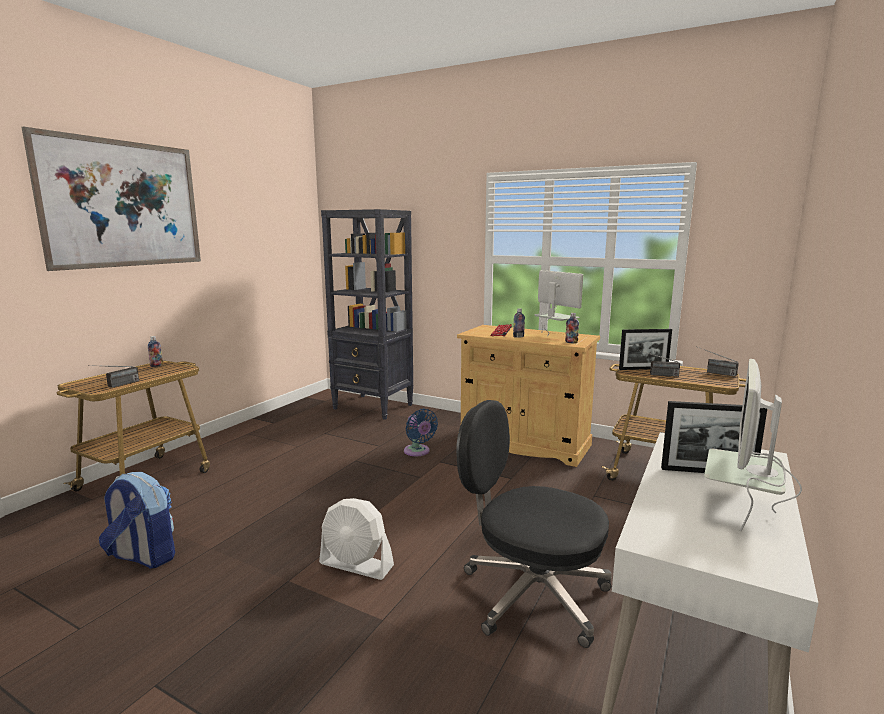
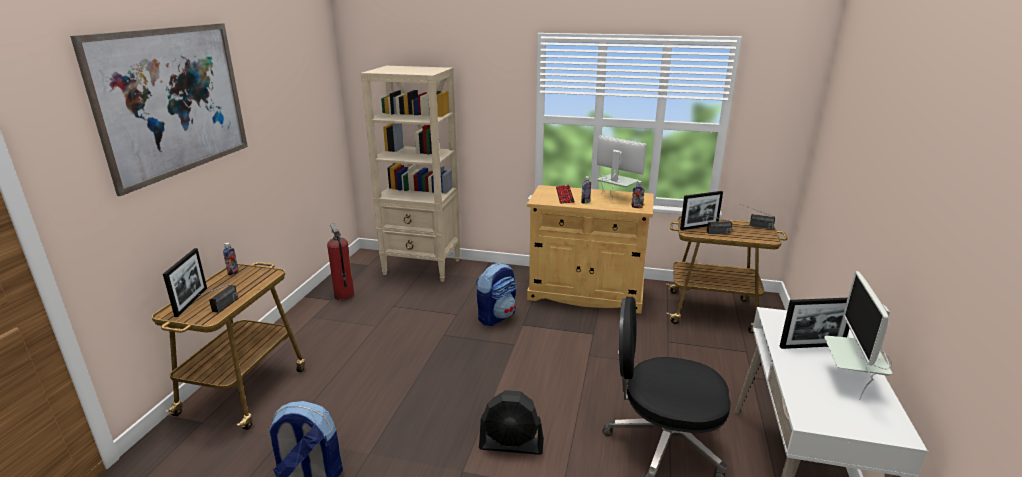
camera: 15 degrees left, 10 degrees up
(100, 379) = (191, 302): none -> picture frame
(287, 420) = (344, 295): none -> fire extinguisher
(356, 565) = (511, 444): white fan -> black fan
(373, 407) = (422, 267): black bookcase -> beige bookcase
(418, 452) = (497, 316): blue fan -> backpack

